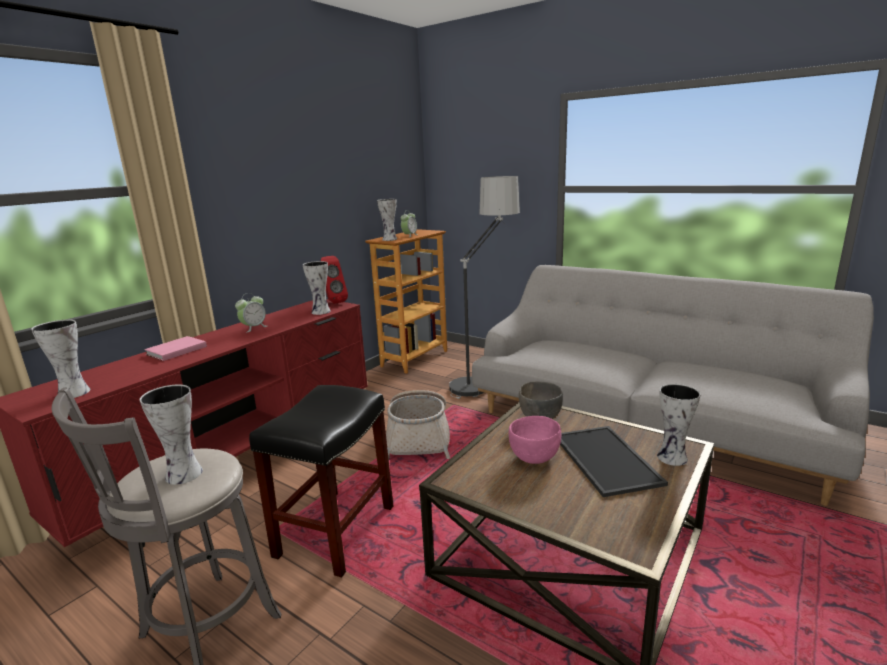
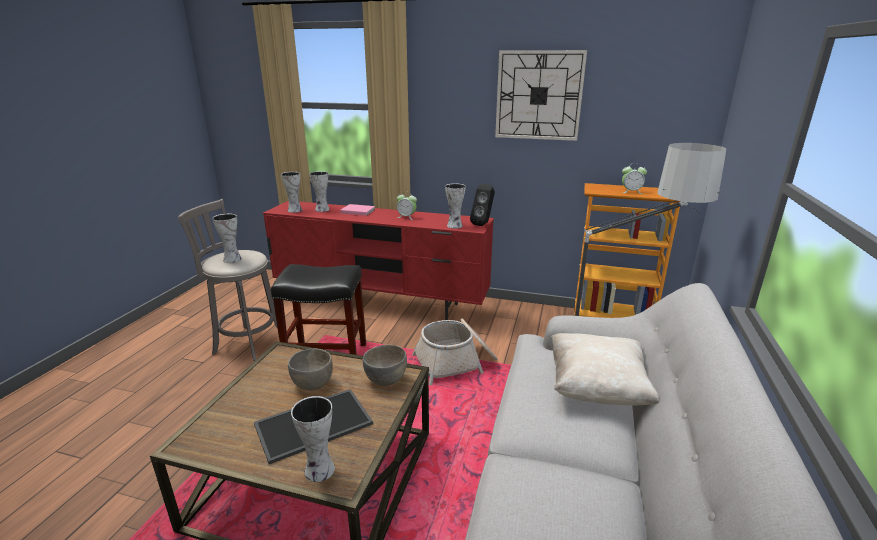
camera: 70 degrees right, 5 degrees up
(314, 160) = (539, 95): none -> wall clock
(333, 302) = (483, 224): red speaker -> black speaker
(390, 239) = (599, 189): vase -> vase (321, 209)
(535, 458) = (313, 384): pink bowl -> grey bowl
(576, 345) = (596, 388): none -> beige pillow

